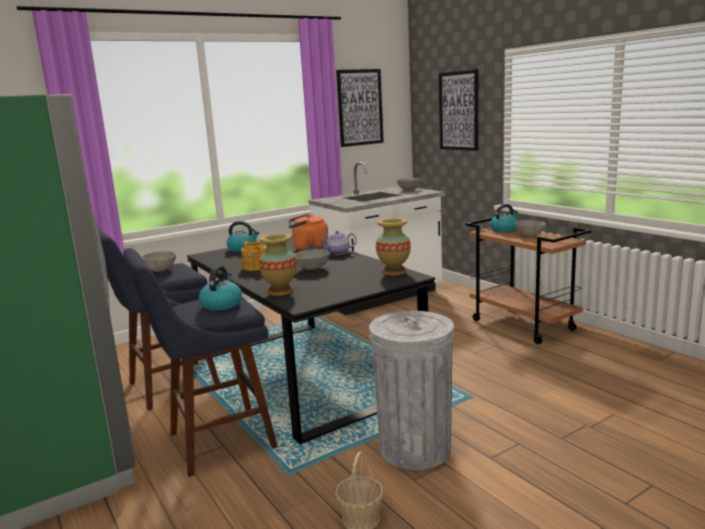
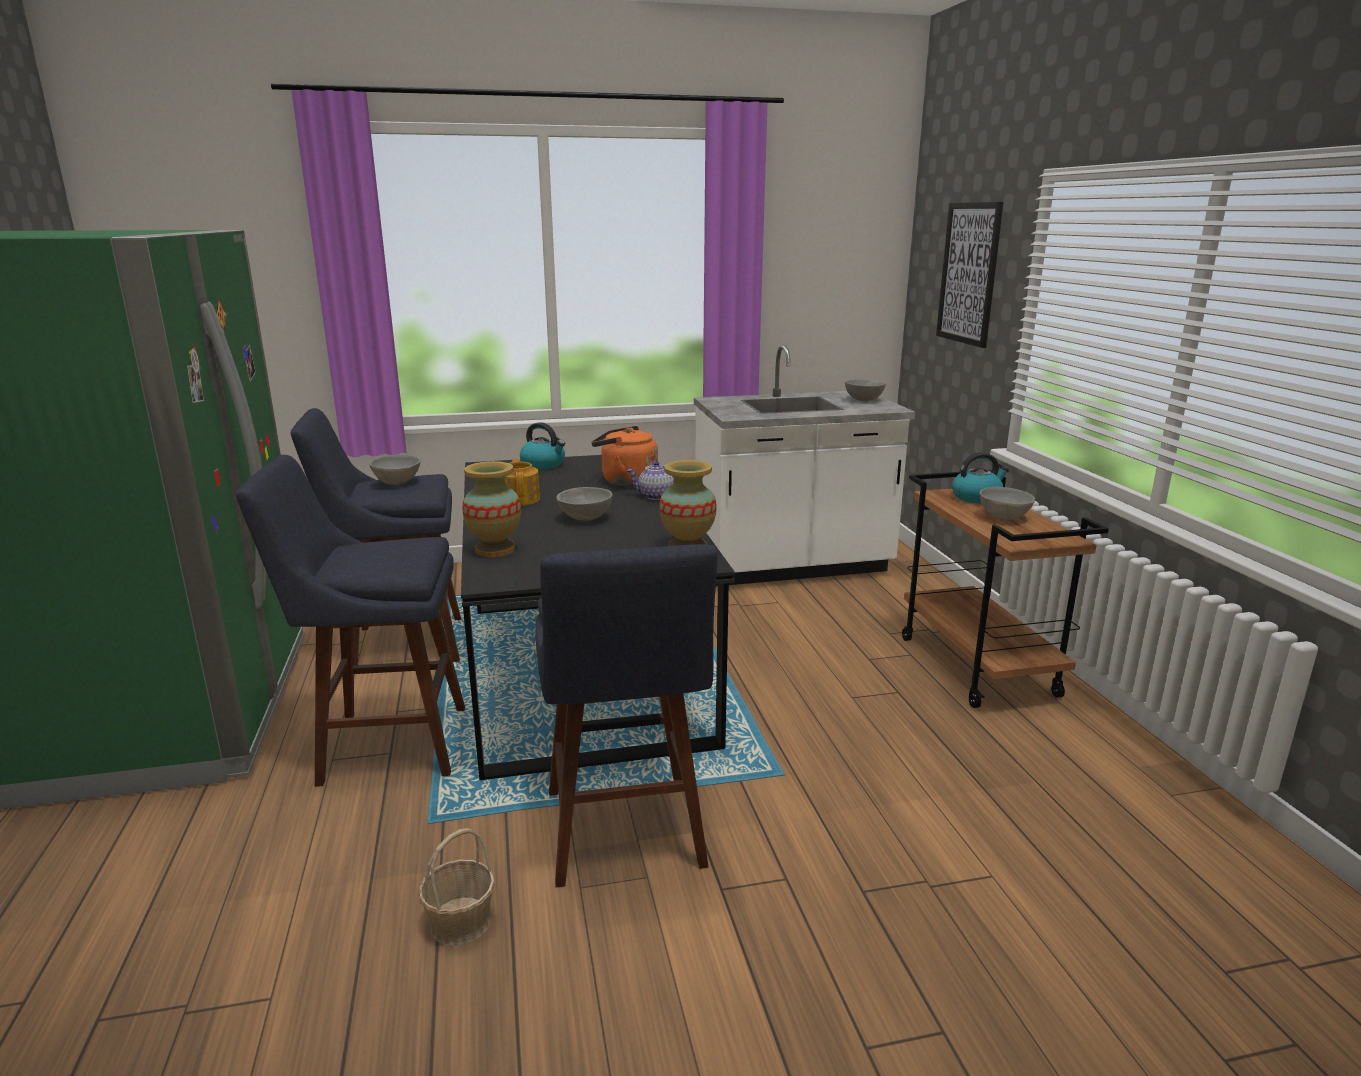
camera: 20 degrees right, 5 degrees up
(221, 304) = (391, 557): kettle -> none
(360, 107) = (811, 253): picture -> none
(415, 448) = (625, 836): grey trash can -> blue stool

